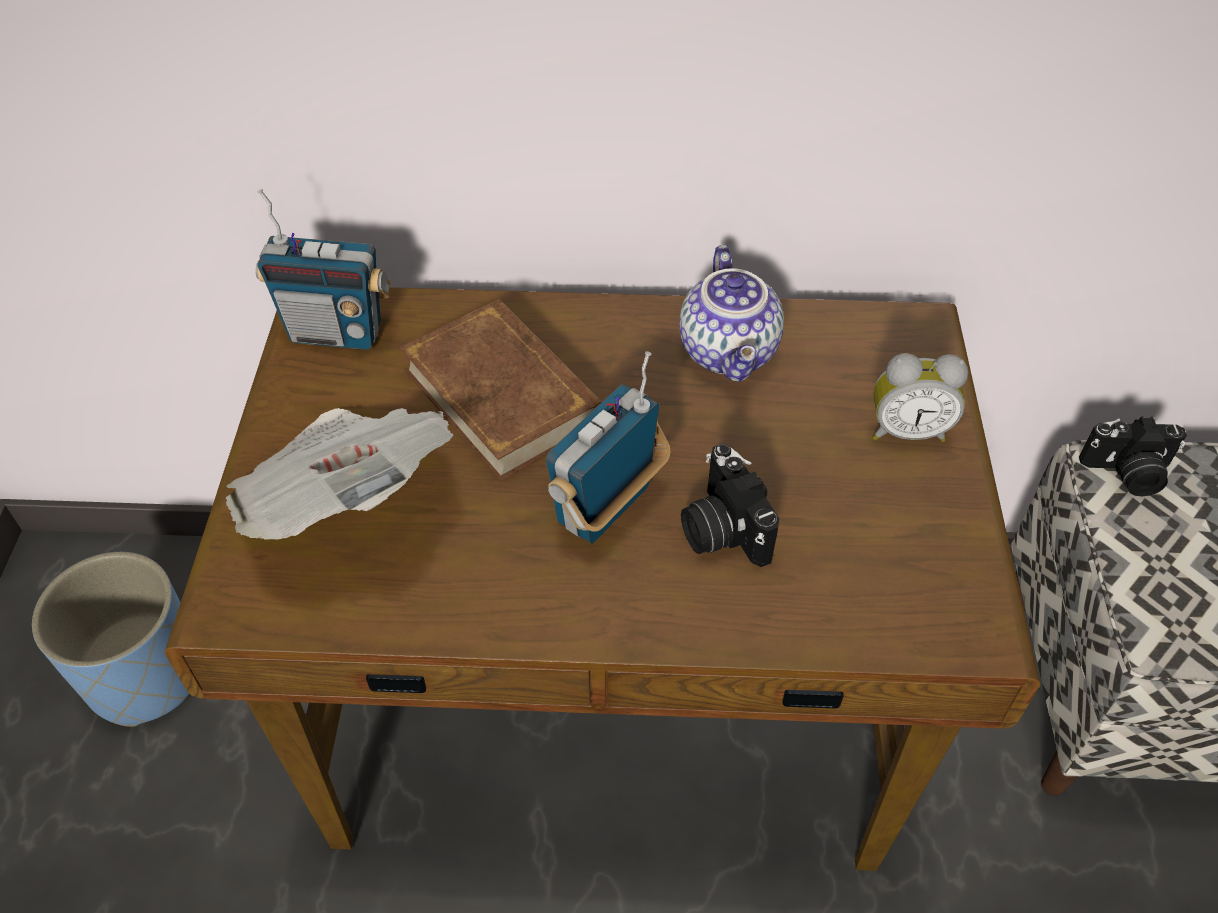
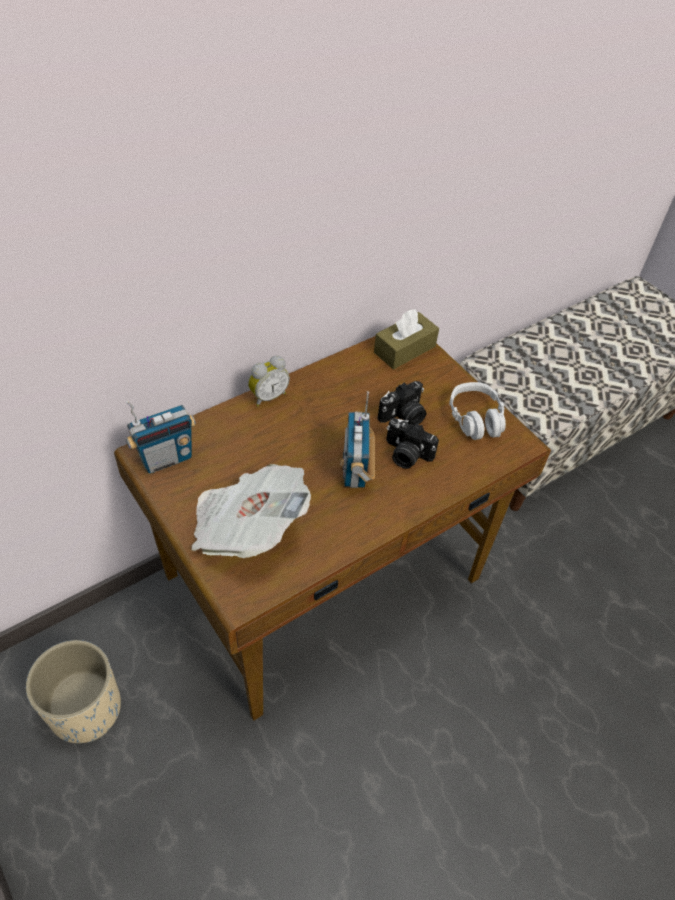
camera: 40 degrees left, 0 degrees up
(146, 676) = (86, 709): blue planter -> beige planter
(503, 395) = (270, 447): brown book -> none
(731, 352) = (346, 381): teapot -> none
(891, 347) = (404, 349): none -> brown tissue box
(907, 430) = (437, 380): alarm clock -> alarm clock (268, 396)
(921, 536) = (475, 419): none -> grey headphones
(1127, 473) = (491, 362): camera -> camera (403, 416)

